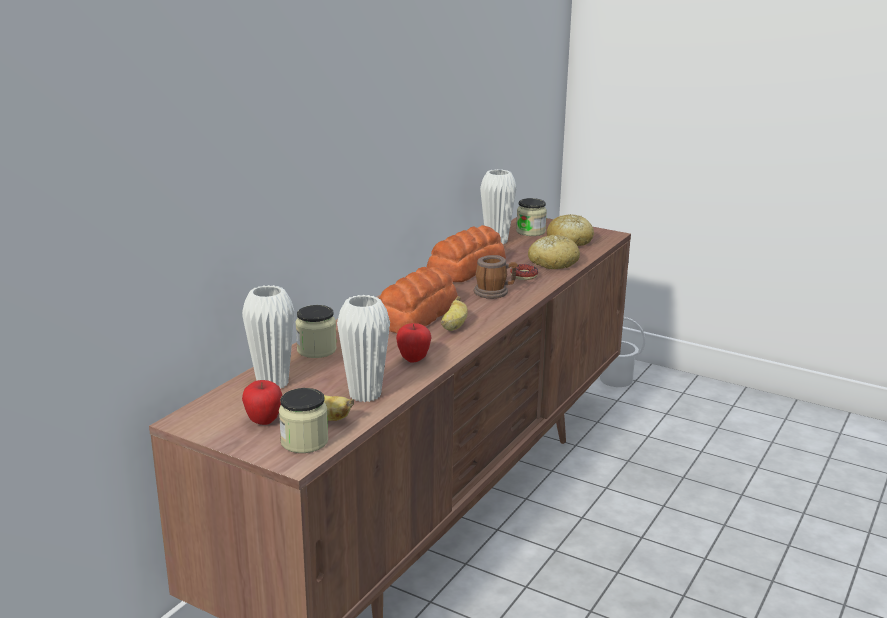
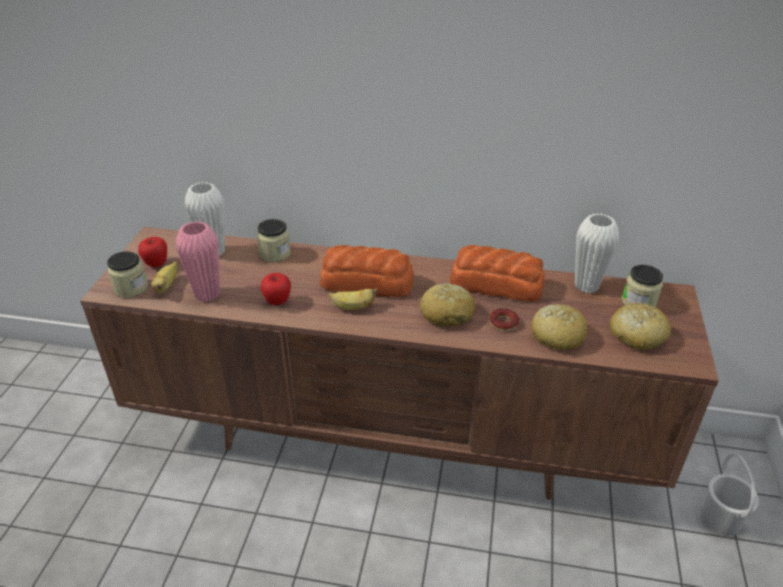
camera: 70 degrees right, 15 degrees up
(365, 395) = (207, 294): white vase -> pink vase
(495, 292) = (447, 313): mug -> bread

